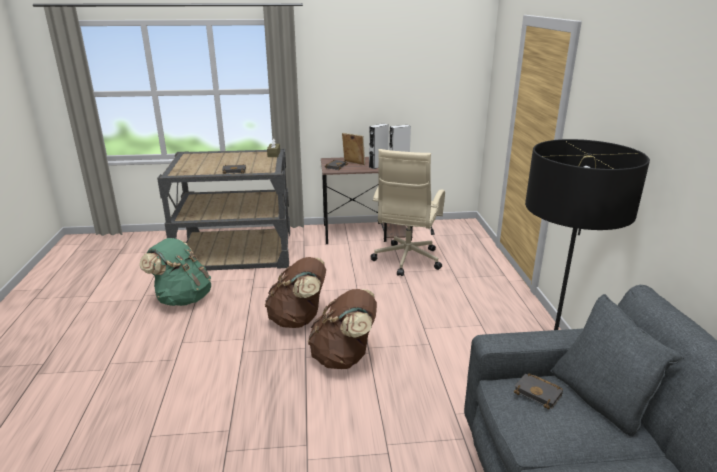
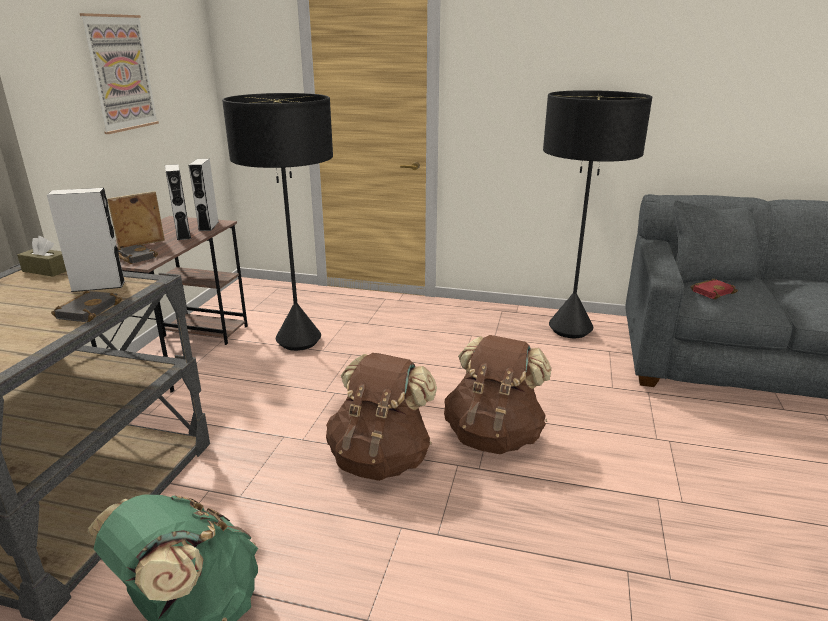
camera: 70 degrees left, 0 degrees up
(262, 166) = (98, 286): none -> grey speaker
(392, 66) = (120, 73): none -> picture
(406, 261) = (299, 342): beige office chair -> black floor lamp
(539, 393) = (712, 291): black book -> red book

